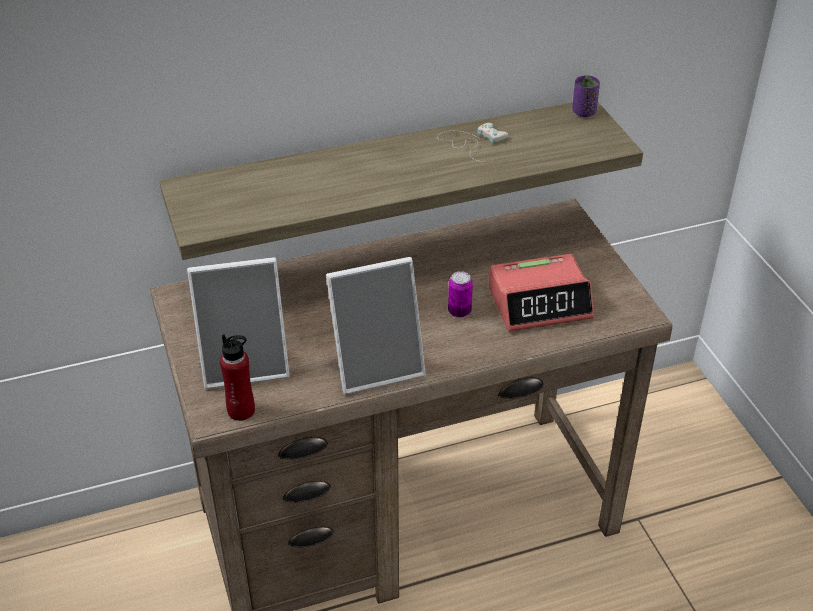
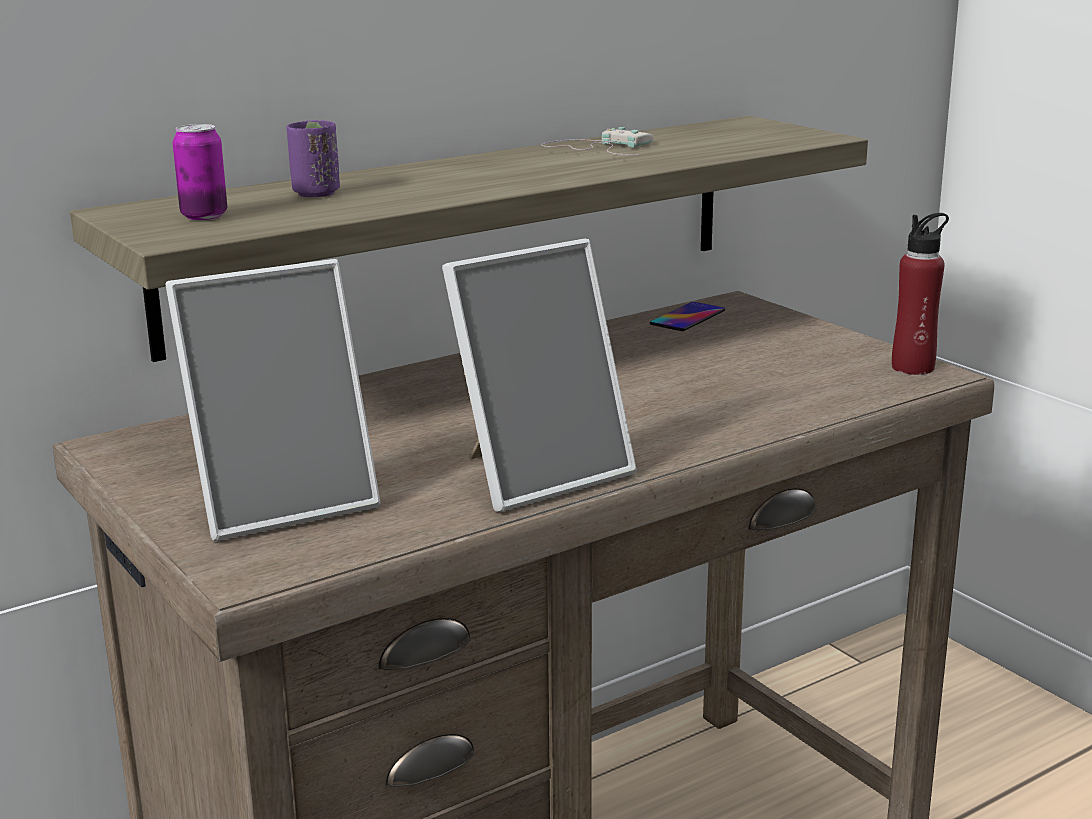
camera: 15 degrees left, 20 degrees down
(241, 410) = (303, 559): red bottle -> red bottle (913, 367)
(459, 311) = (643, 404): can -> can (204, 216)
(527, 226) = (687, 317): none -> phone
(540, 303) = (769, 381): alarm clock -> none
(583, 112) = (746, 122): purple cup -> purple cup (316, 193)

